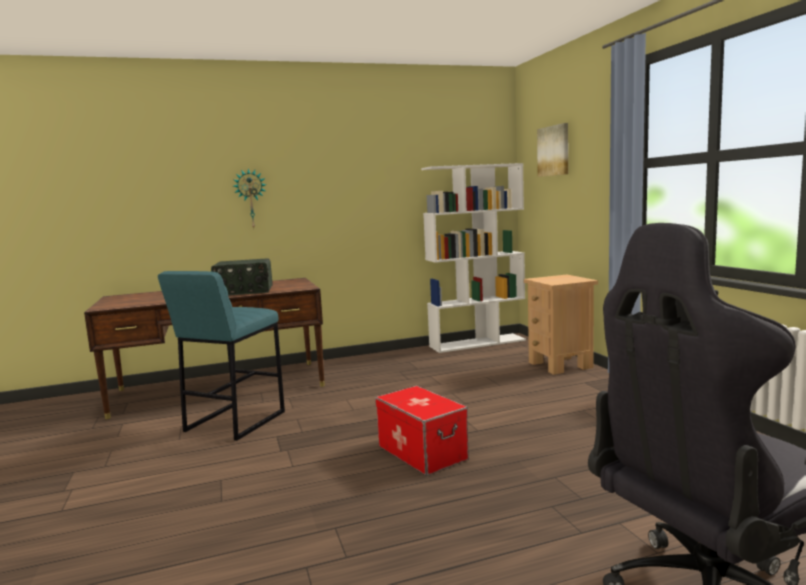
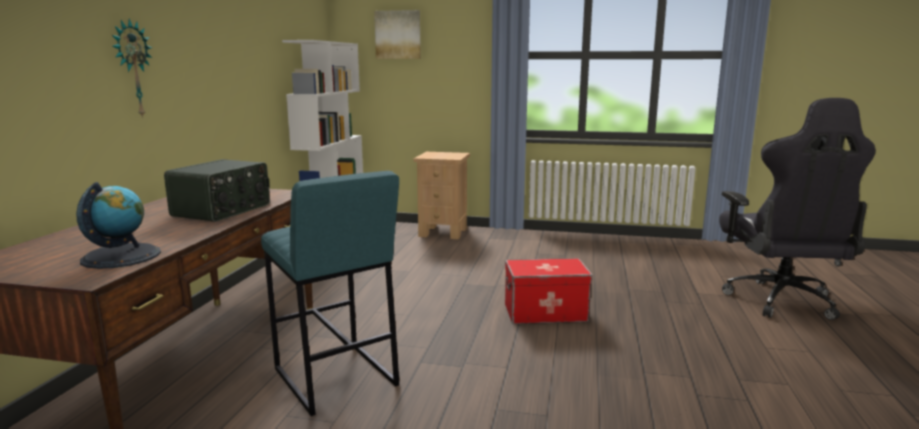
camera: 60 degrees left, 5 degrees up
(139, 302) = (121, 256): none -> globe

